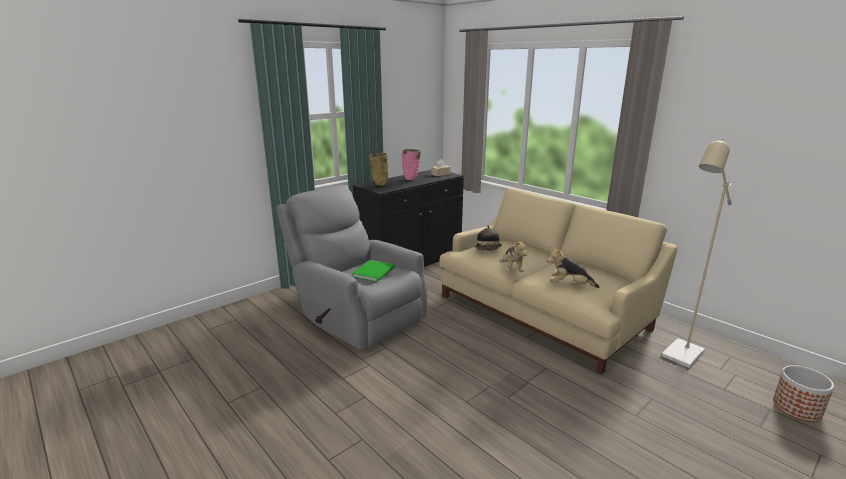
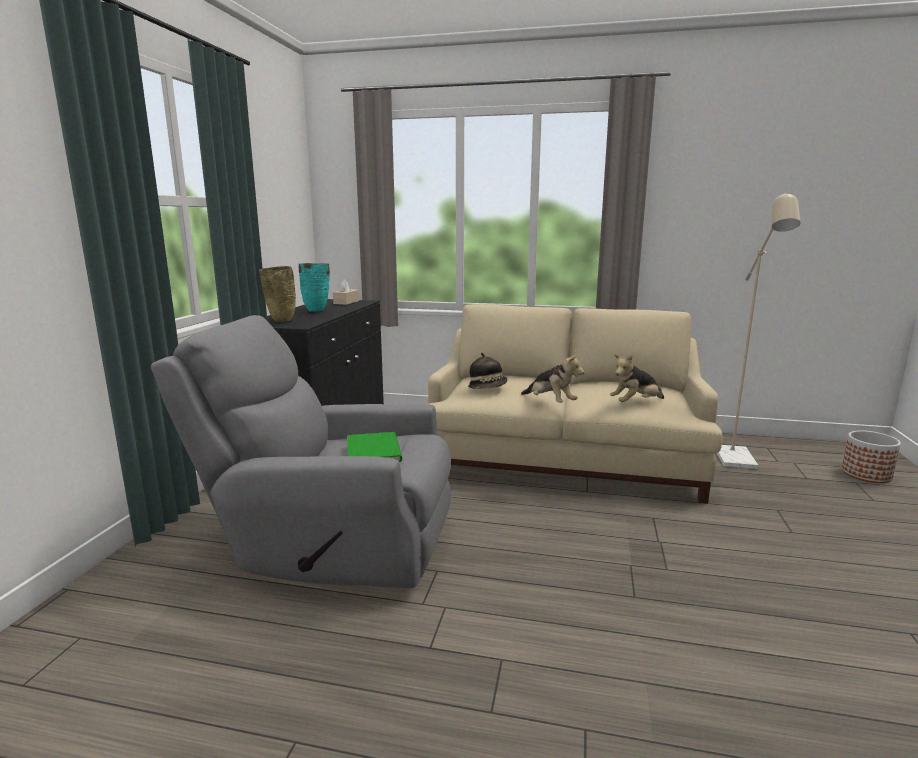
camera: 35 degrees left, 5 degrees down
(411, 179) = (317, 310): pink vase -> turquoise vase

